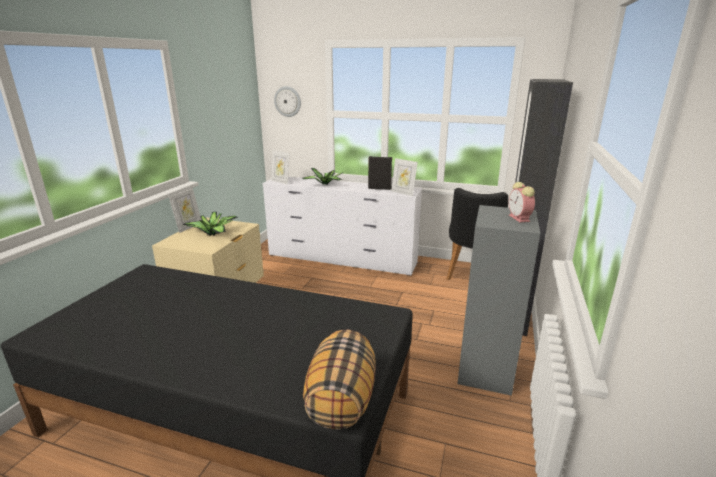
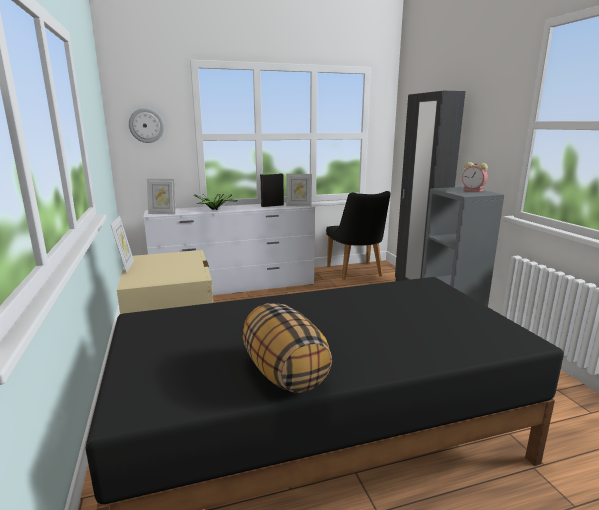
camera: 35 degrees left, 5 degrees down
(213, 234) = (173, 266): potted plant -> none
(341, 399) = (511, 336): pillow -> pillow (284, 372)

